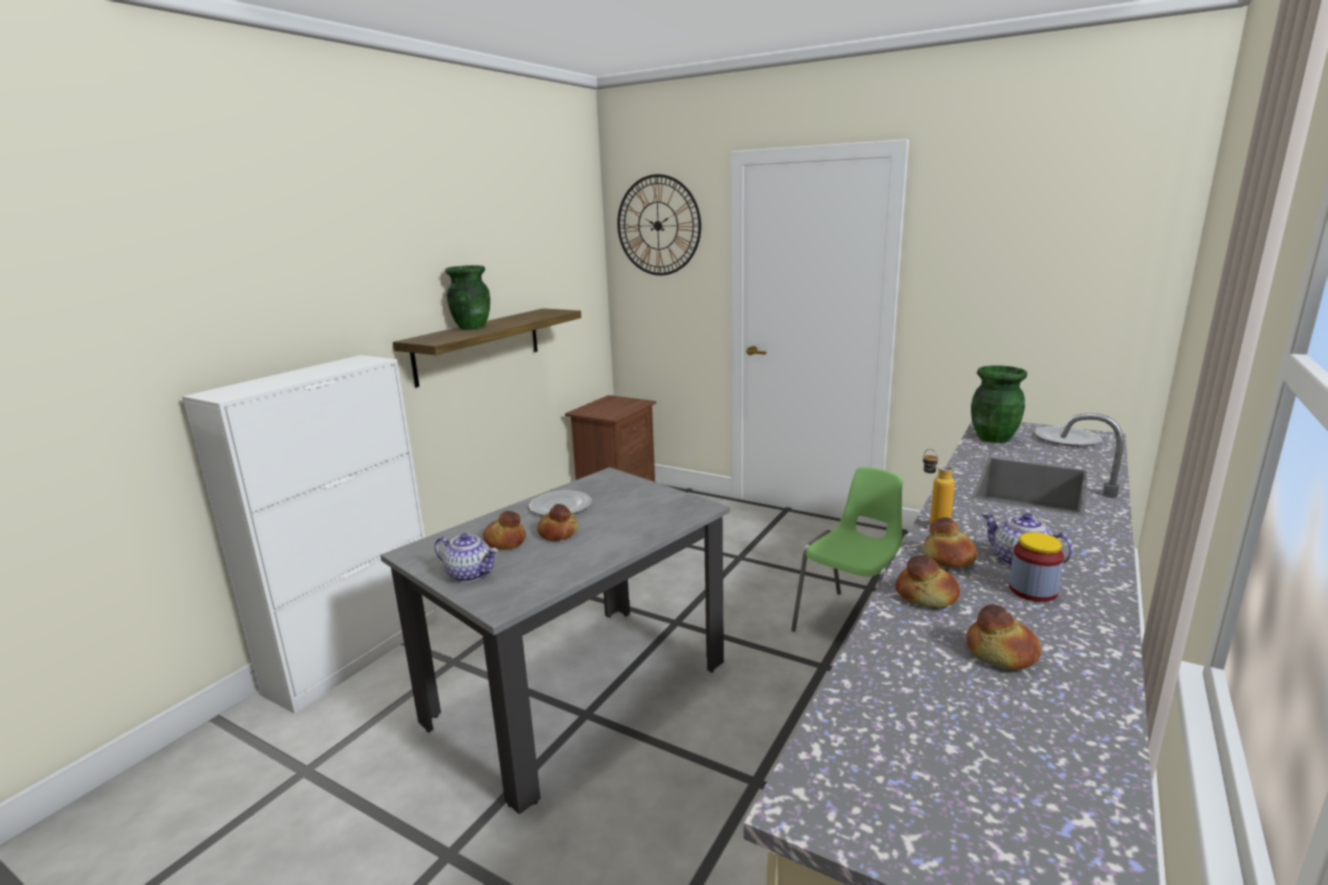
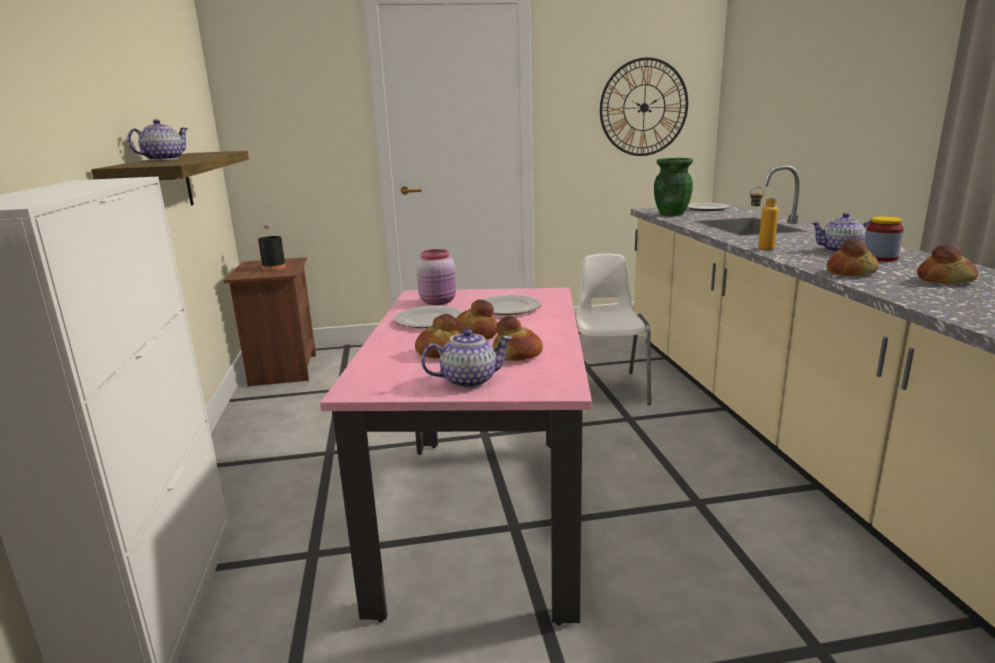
camera: 40 degrees left, 0 degrees up
(471, 327) = (163, 159): green vase -> teapot
(578, 692) = (482, 516): grey dining table -> pink dining table
(605, 488) = (439, 301): none -> pink jar
(614, 408) = (274, 268): none -> black bottle
(634, 513) = (509, 308): none -> plate
(658, 225) = (282, 67): wall clock -> wall clock (644, 107)
(852, 624) = (607, 388): green chair -> white chair
(947, 559) = (810, 258): bread -> bread (517, 355)

